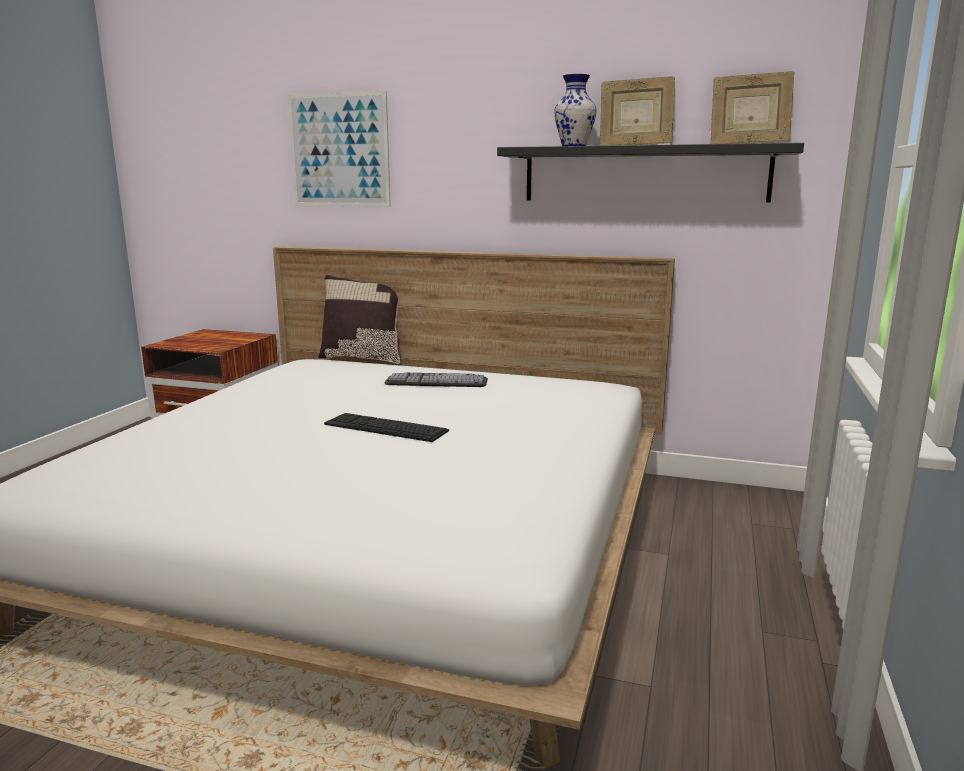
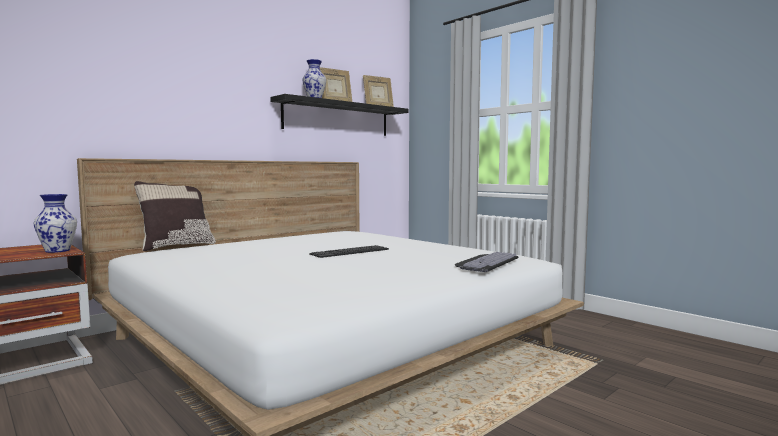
camera: 60 degrees left, 10 degrees down
(222, 345) = (58, 251): none -> vase
(339, 150) = (141, 81): picture -> none
(438, 380) = (281, 240): keyboard -> keyboard (485, 262)

